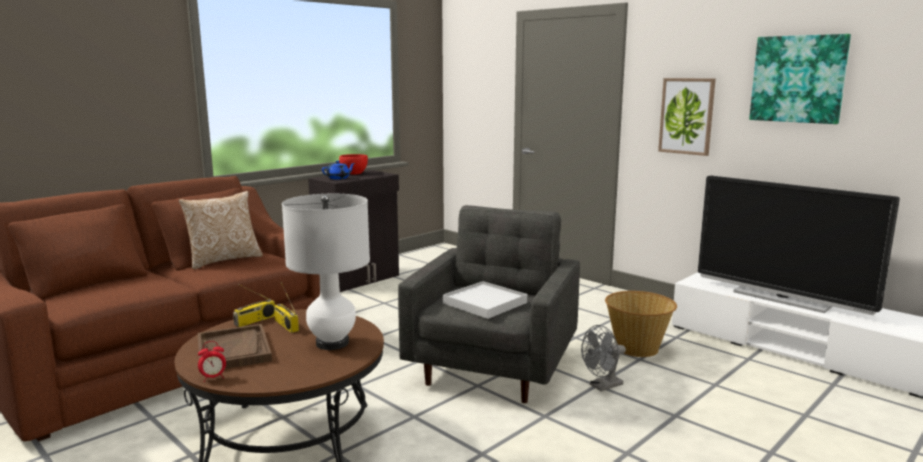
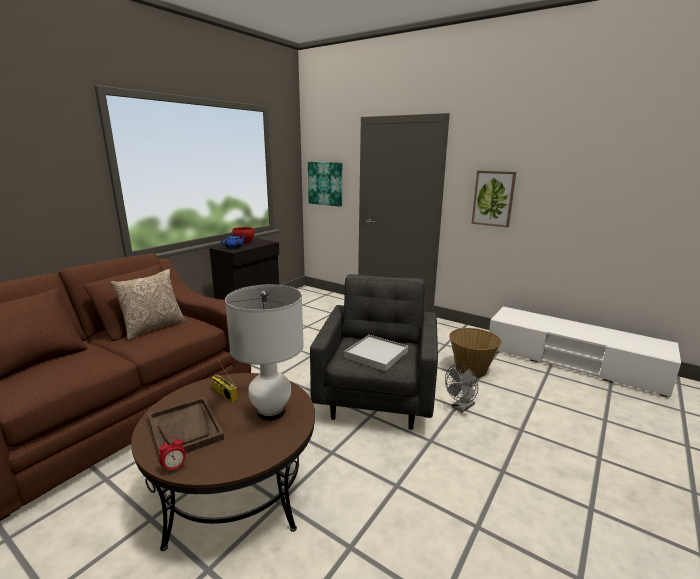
camera: 10 degrees left, 5 degrees up
(255, 321) = (195, 391): radio -> none
(782, 298) = (566, 329): television -> none
(798, 79) = (579, 174): picture -> picture (325, 183)

